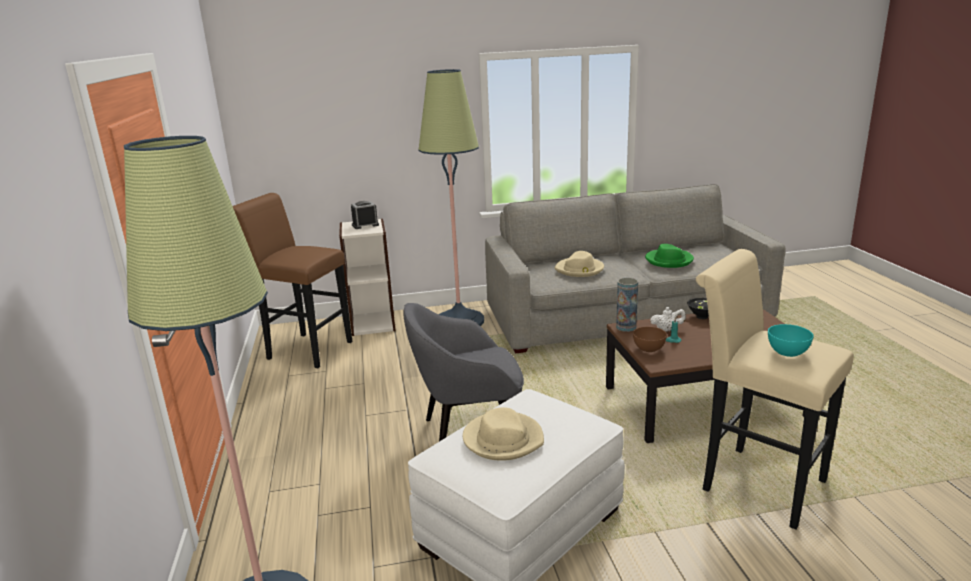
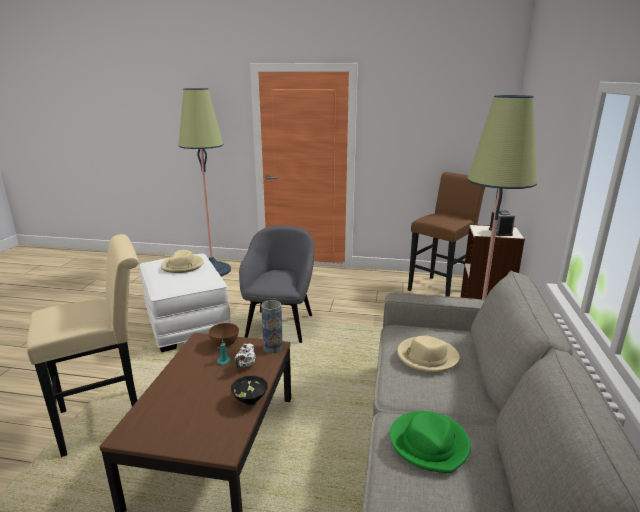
camera: 110 degrees right, 0 degrees up
(788, 353) = (69, 310): turquoise bowl -> none

